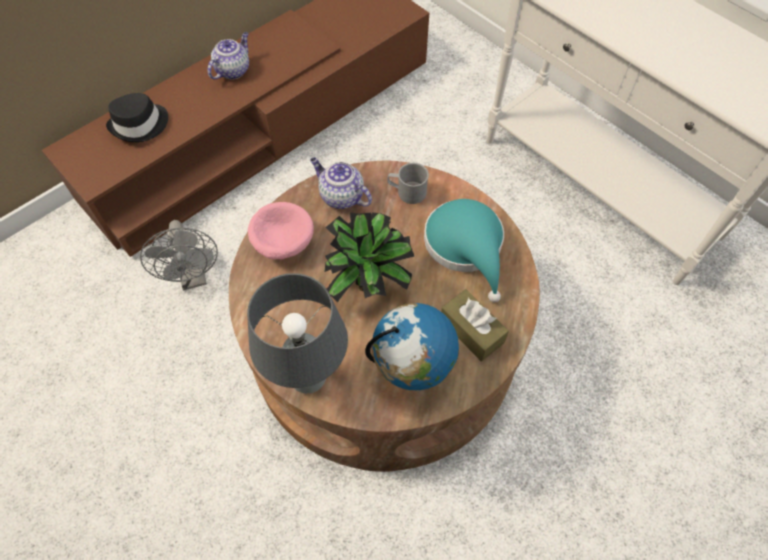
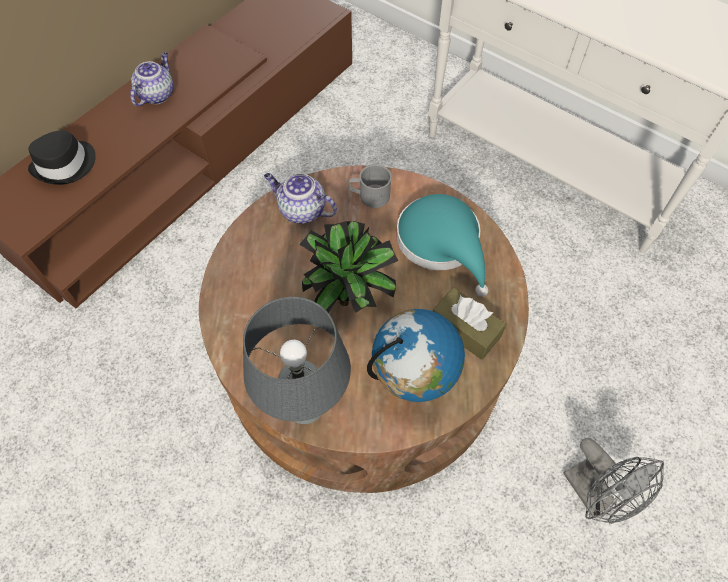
camera: 10 degrees left, 0 degrees up
(194, 277) = (149, 320): grey fan -> grey fan (595, 496)
(282, 242) = (248, 268): pink bowl -> none

